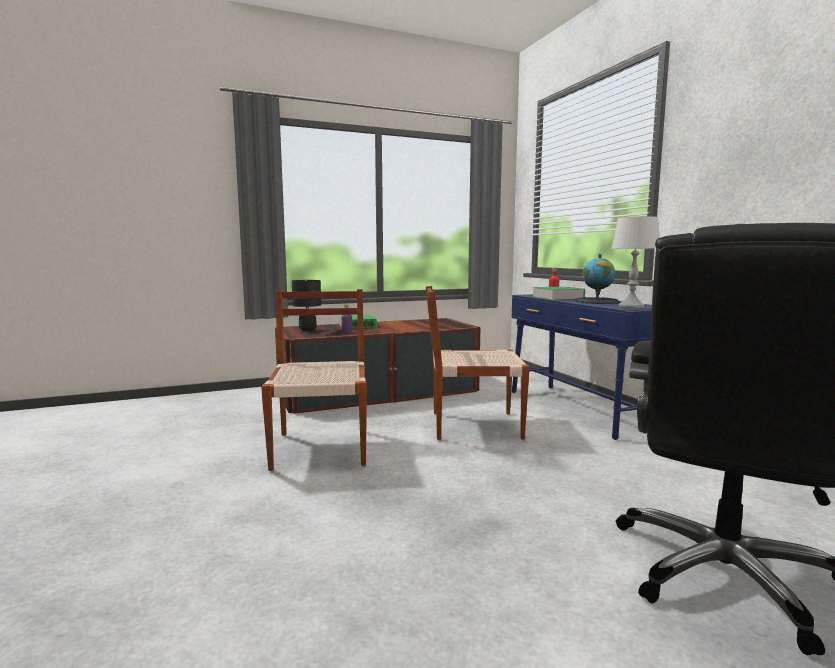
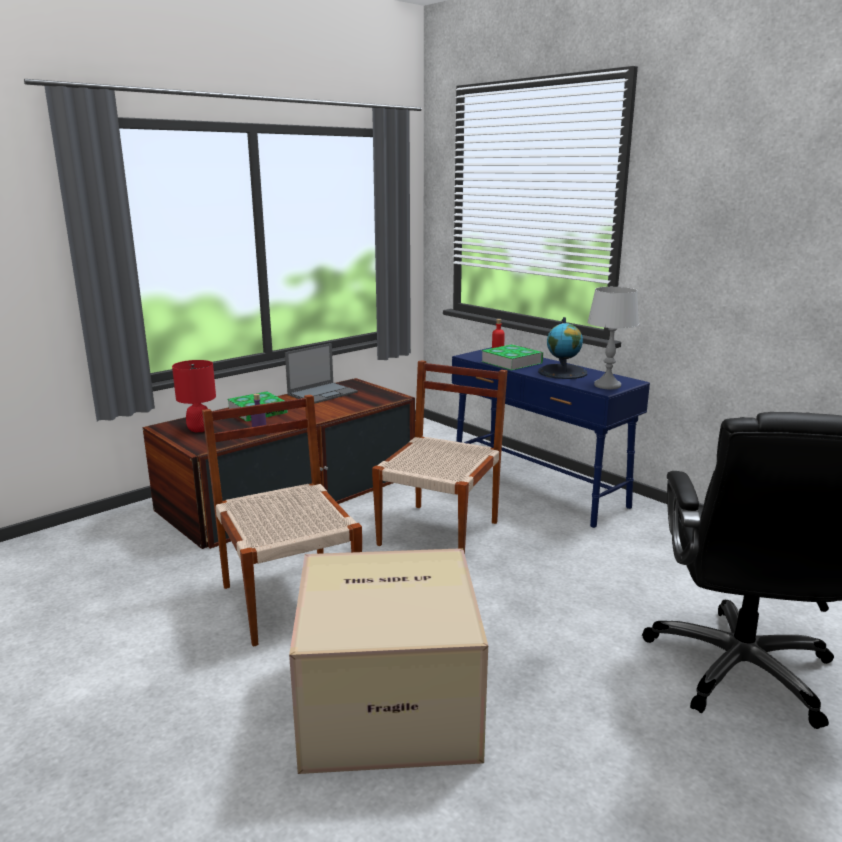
camera: 20 degrees left, 10 degrees up
(308, 330) = (200, 430): black table lamp -> red table lamp
(340, 526) = (391, 701): none -> cardboard box
(413, 322) = (323, 393): none -> laptop
(472, 426) = (440, 532): chair -> chair turned 135 degrees clockwise

